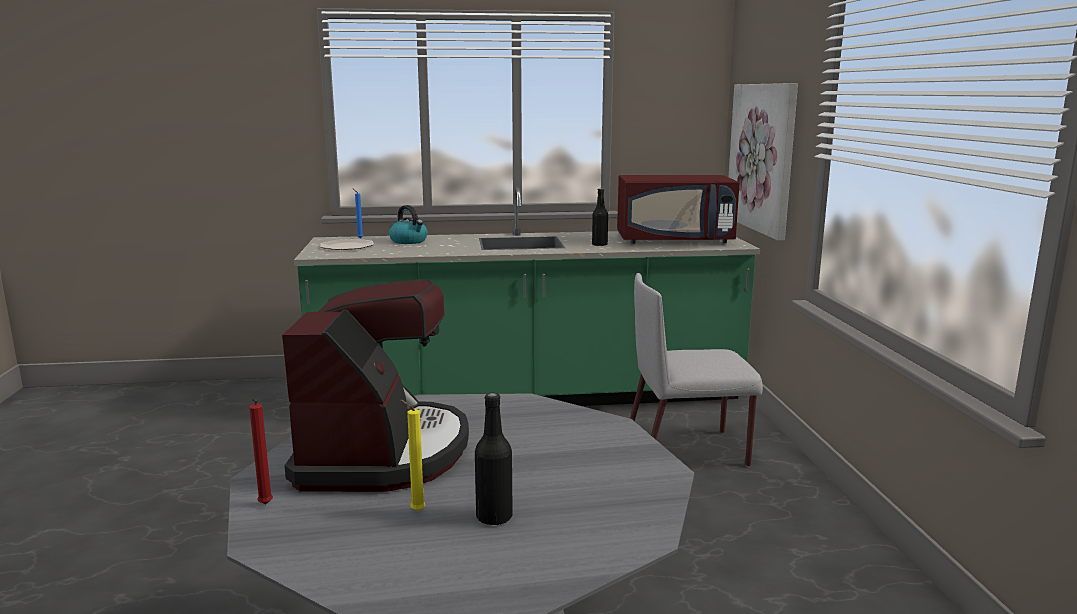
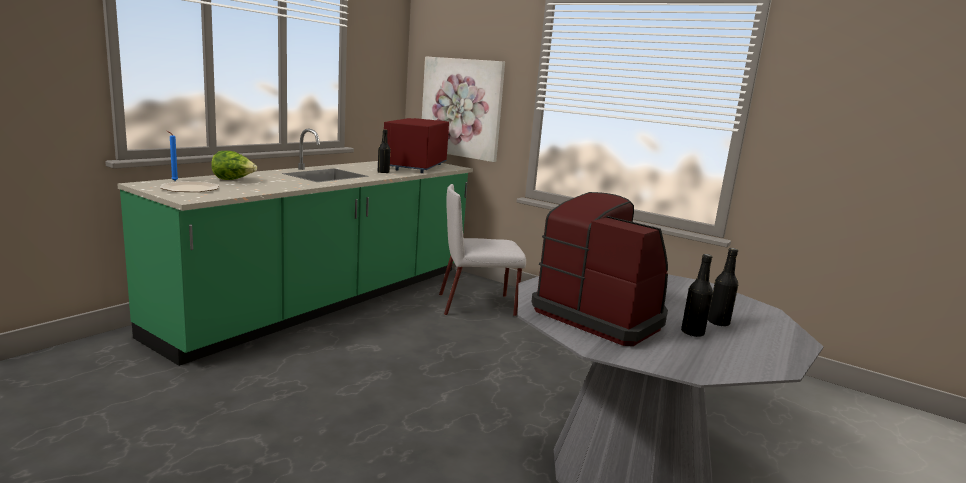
camera: 50 degrees left, 0 degrees up
(265, 505) = (641, 359): red candle -> none
(409, 241) = (233, 180): kettle -> lettuce
(415, 511) = (692, 333): yellow candle -> black bottle
(674, 241) = (416, 166): red microwave -> red microwave turned 150 degrees clockwise
(688, 450) = (478, 305): grey chair -> grey chair turned 45 degrees clockwise

